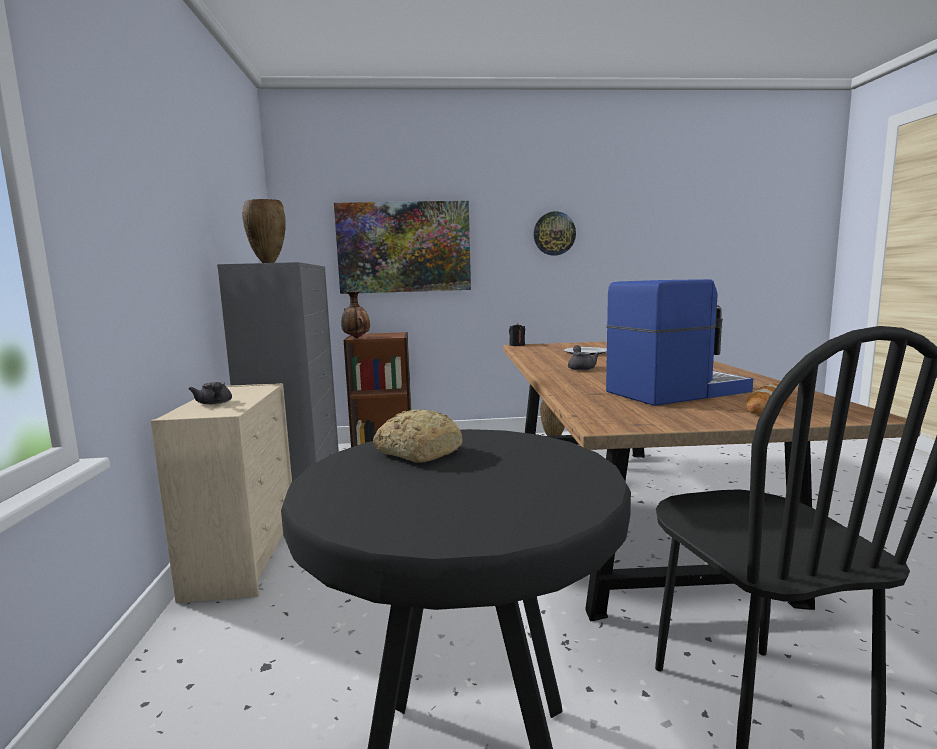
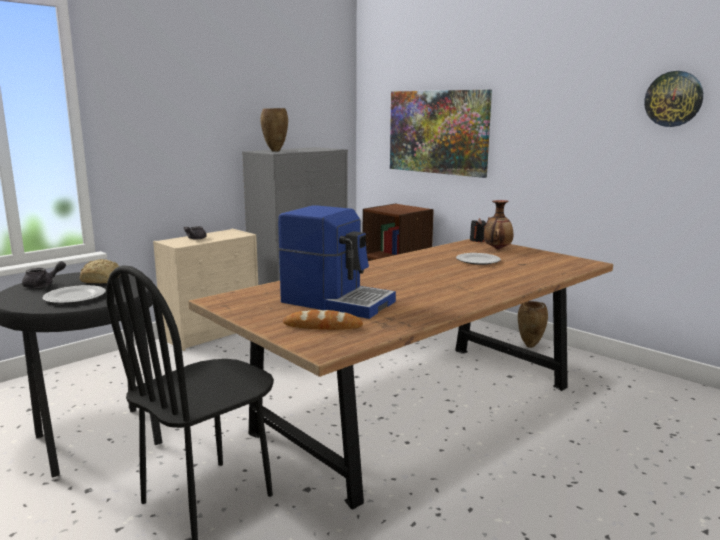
camera: 50 degrees right, 5 degrees up
(356, 338) = (375, 208): vase -> vase (497, 249)
(518, 478) = (76, 297): none -> plate
(554, 233) = (571, 126): wall clock -> wall clock (673, 99)
(581, 368) = (396, 270): grey teapot -> grey teapot (43, 285)

